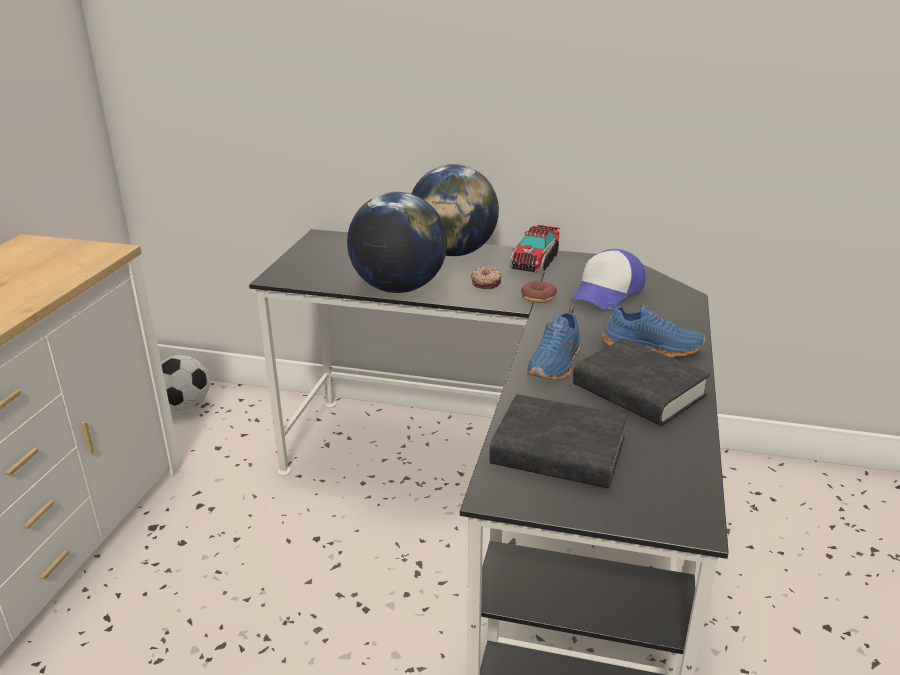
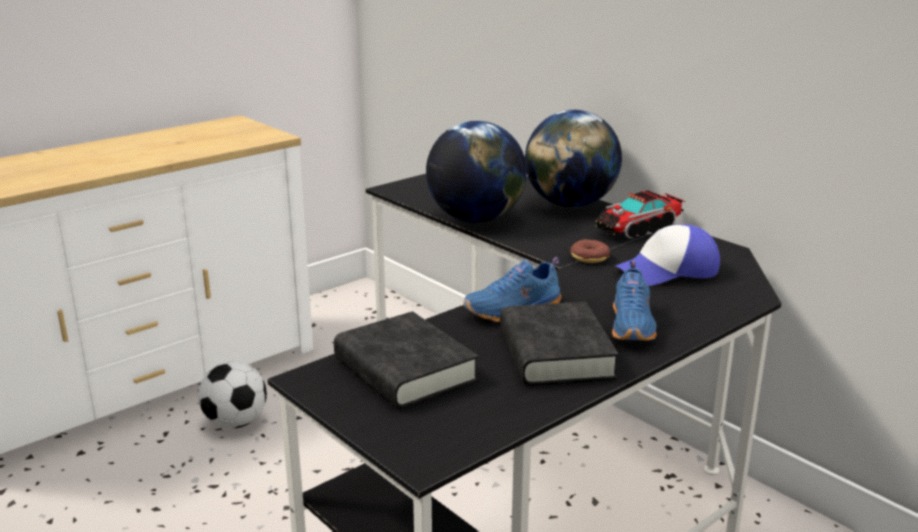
camera: 35 degrees right, 5 degrees down
(185, 406) = (361, 307): football -> football (236, 423)
(486, 283) = (560, 234): donut -> none
(651, 346) = (633, 326): blue shoe -> blue shoe turned 45 degrees clockwise

